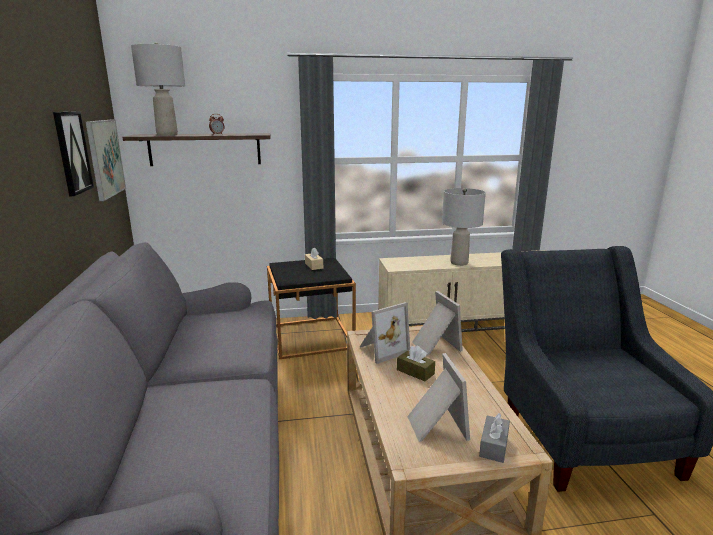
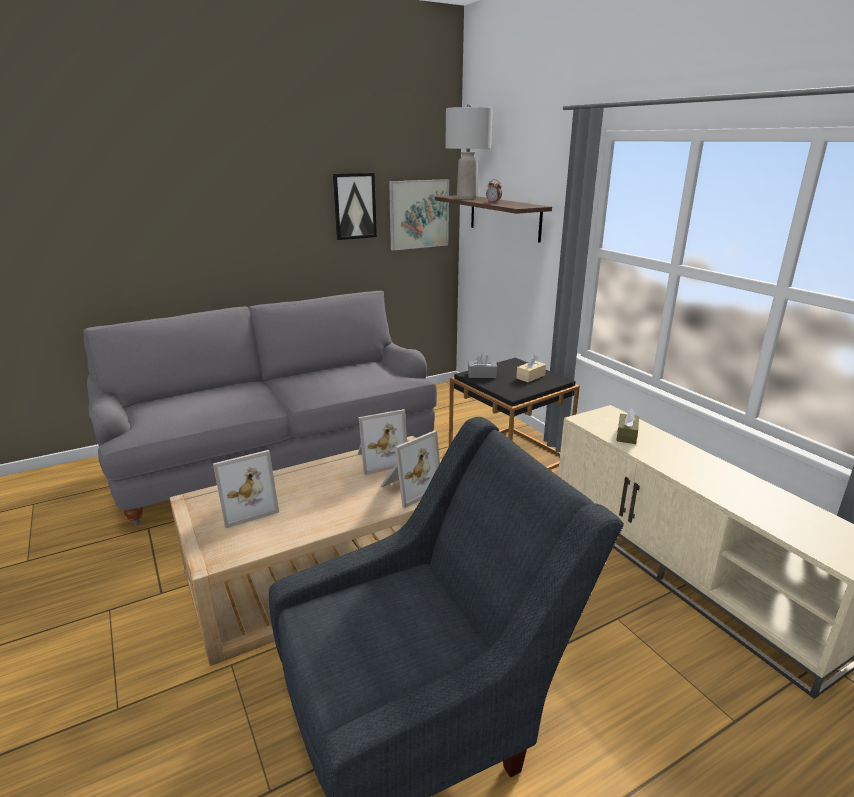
camera: 70 degrees right, 5 degrees up
(382, 349) = (379, 459): picture frame -> picture frame turned 60 degrees counterclockwise
(415, 372) = (342, 485): brown tissue box -> brown tissue box (626, 435)
(459, 263) = (670, 461): grey table lamp -> none
(494, 446) = (215, 541): grey tissue box -> grey tissue box (482, 375)

